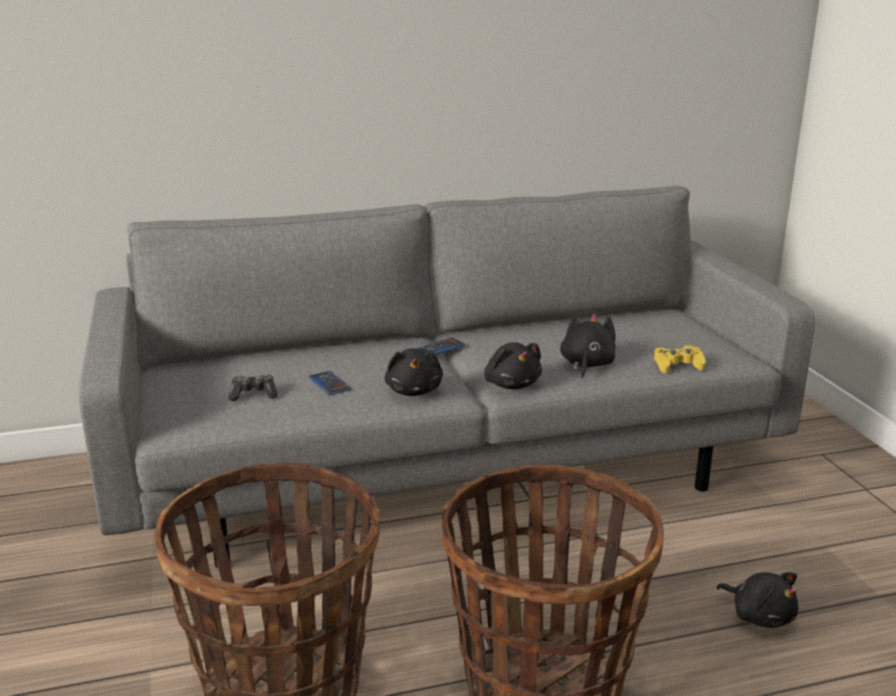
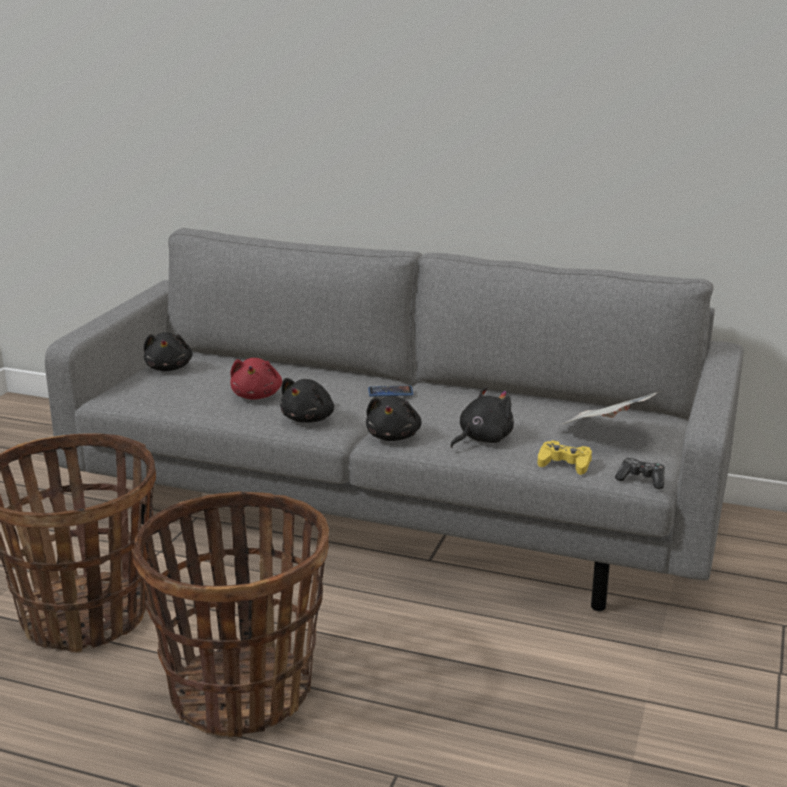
camera: 35 degrees right, 0 degrees up
(253, 394) = (195, 388): game controller -> game controller (641, 480)
(329, 384) = (257, 395): phone -> red plush toy
(663, 334) = (605, 434): none -> newspaper
(759, 615) = (490, 723): black plush toy -> black plush toy (169, 368)

